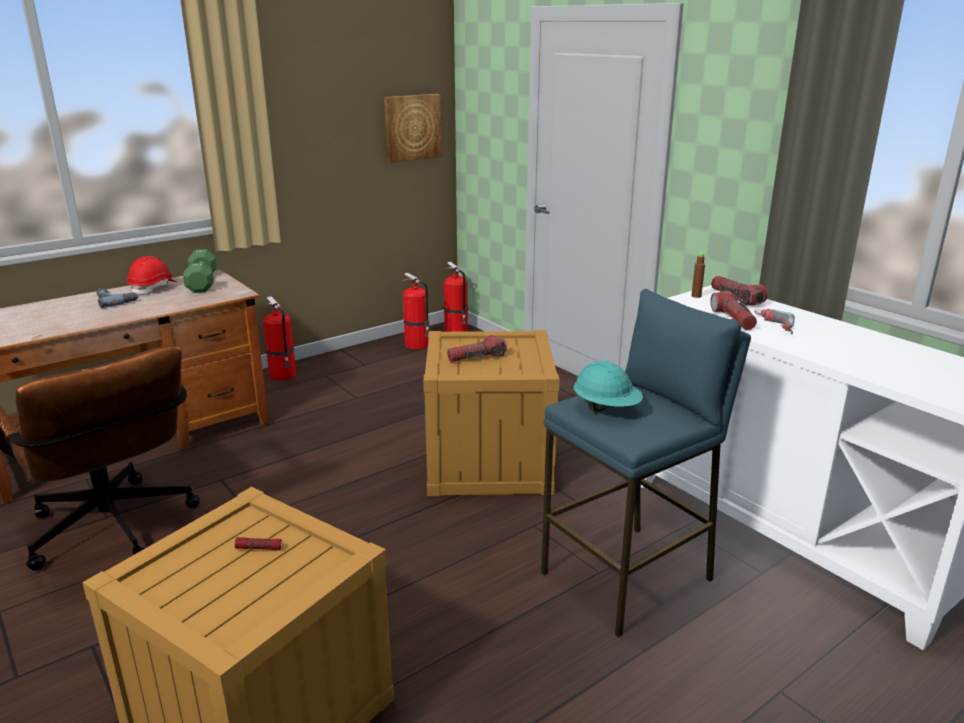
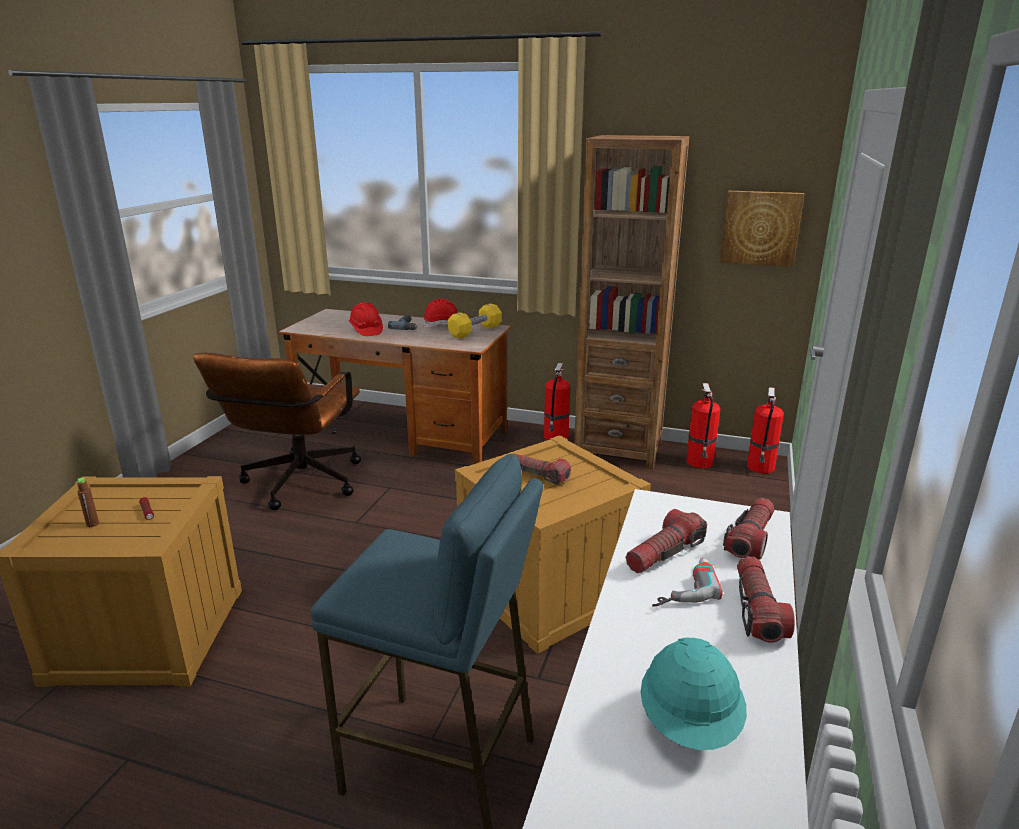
camera: 55 degrees right, 0 degrees up
(78, 318) = (366, 330): none -> red hard hat
(202, 282) = (475, 331): green dumbbell -> yellow dumbbell
(349, 361) = (618, 449): none -> brown bookcase
(606, 408) = (396, 558): turquoise hard hat -> turquoise hard hat (690, 723)
(696, 296) = (713, 510): brown bottle -> brown bottle (92, 524)
(807, 318) = (757, 610): none -> flashlight

